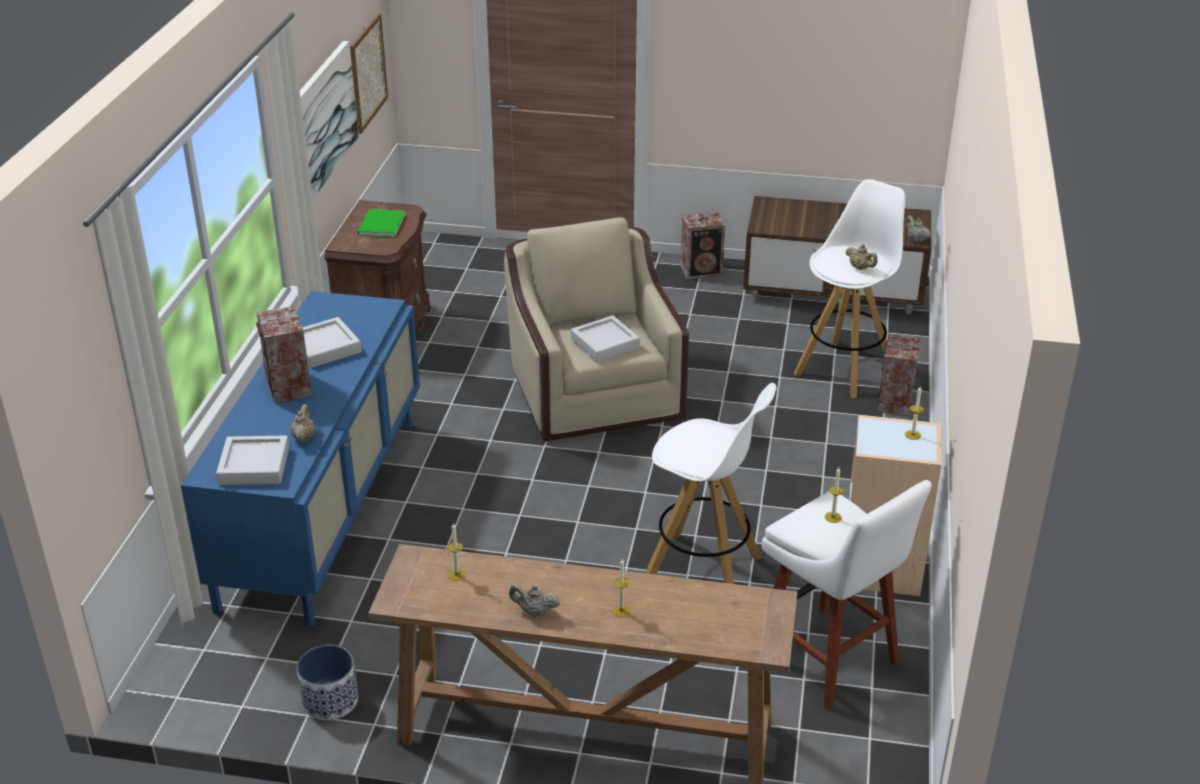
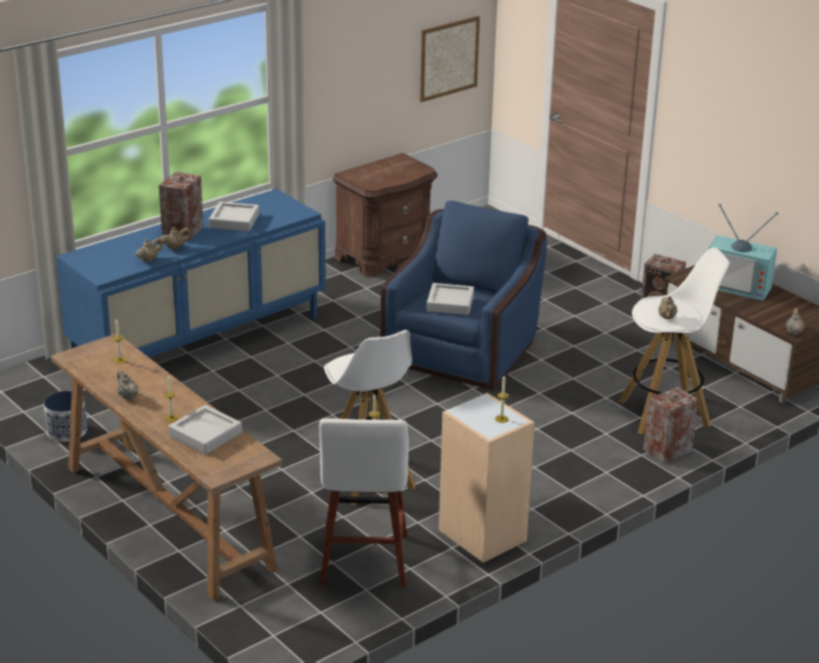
camera: 40 degrees right, 5 degrees down
(254, 466) = (103, 262): grey tray -> grey tray (205, 434)
(310, 408) = (175, 247): none -> beige teapot
(322, 121) = (360, 75): picture -> none
(380, 225) = (390, 172): green book -> none
(593, 387) = (464, 346): beige armchair -> blue armchair
(815, 215) = (739, 286): none -> television

